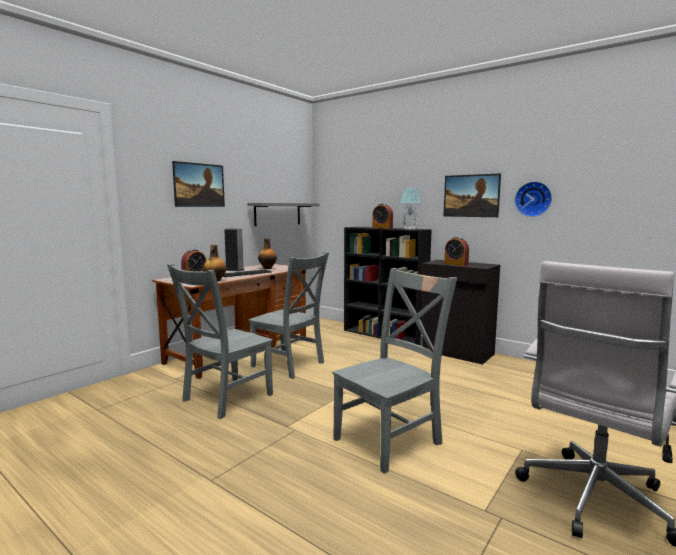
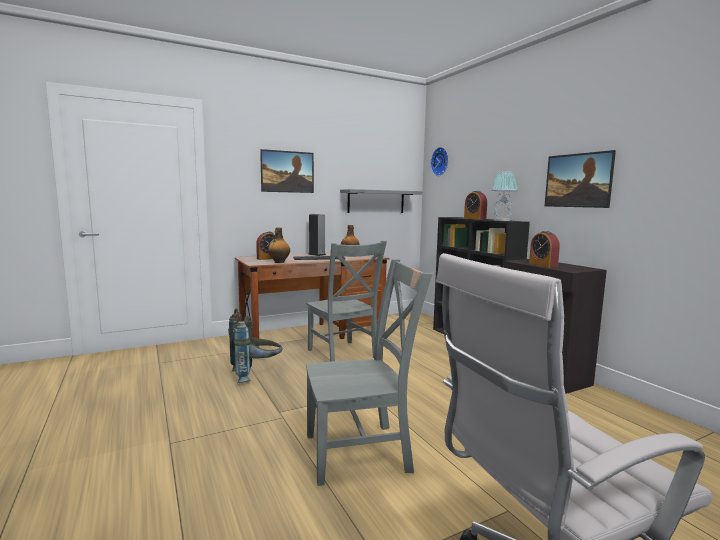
camera: 25 degrees right, 0 degrees up
(225, 399) = (256, 374): grey chair -> grey backpack
(533, 199) = (657, 183): wall clock -> wall clock (441, 161)

